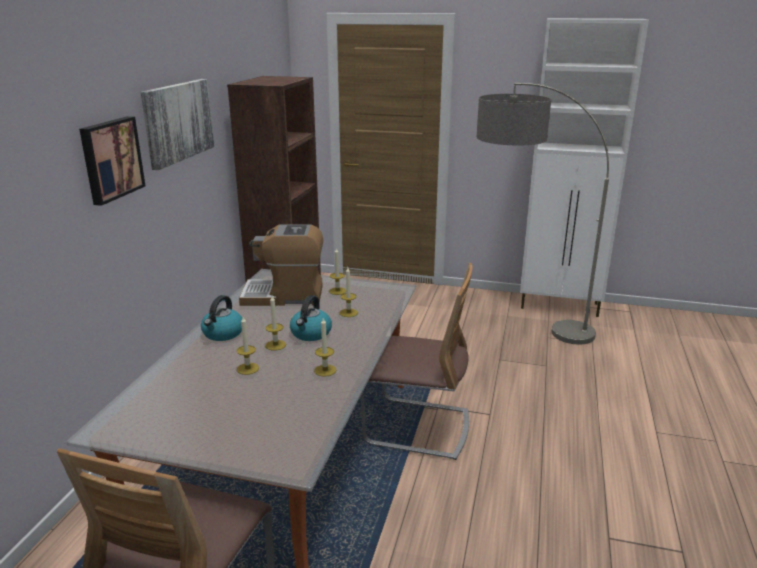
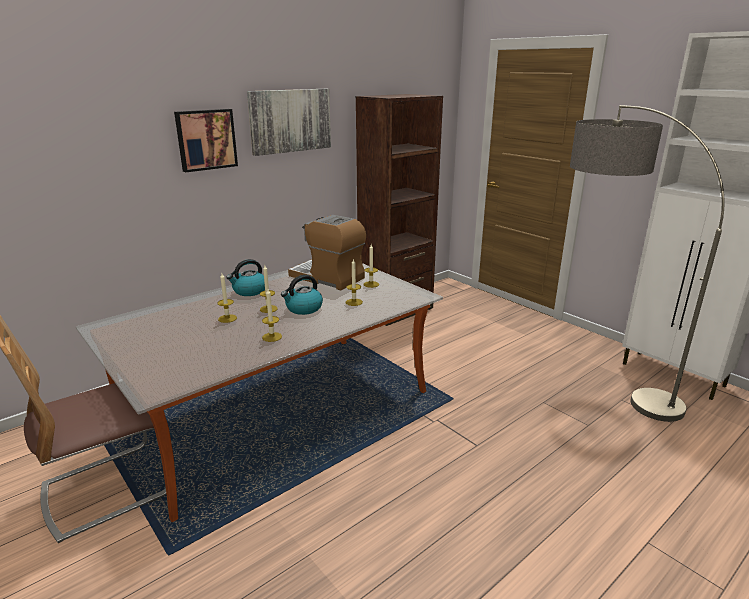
camera: 35 degrees right, 0 degrees up
(417, 427) = (399, 429): chair -> none

